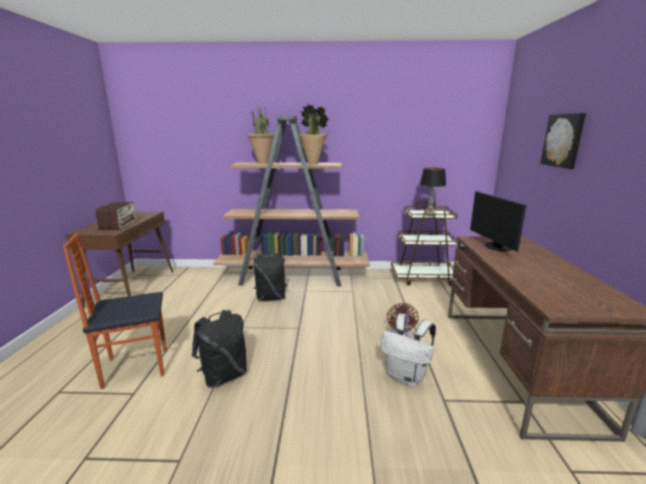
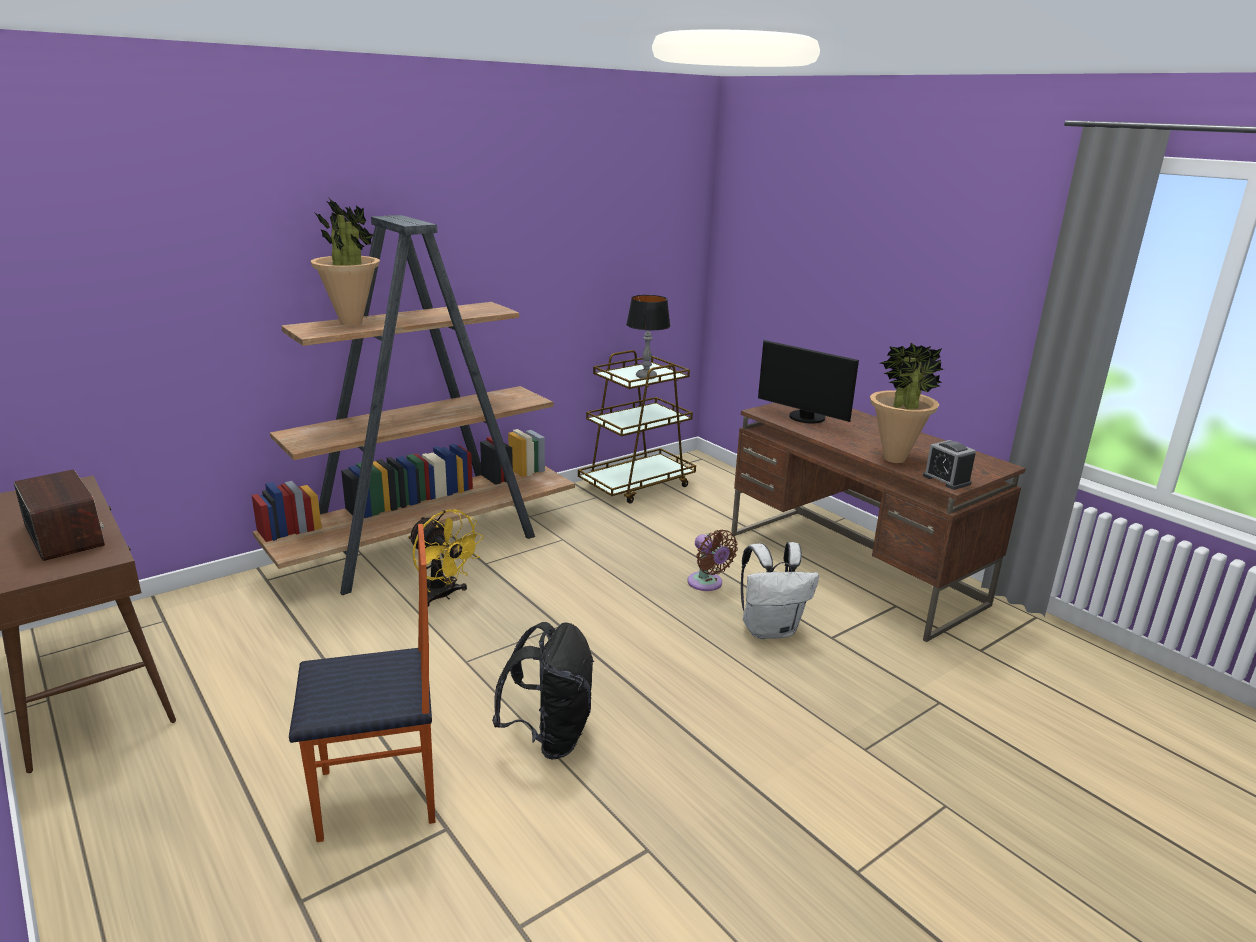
camera: 40 degrees left, 5 degrees up
(135, 366) = (379, 798): chair -> chair turned 135 degrees counterclockwise
(271, 298) = (443, 596): black backpack -> yellow fan
(313, 164) = (461, 314): potted plant -> potted plant (894, 459)
(556, 305) = (946, 480): none -> alarm clock
(563, 140) = (842, 255): picture -> none

